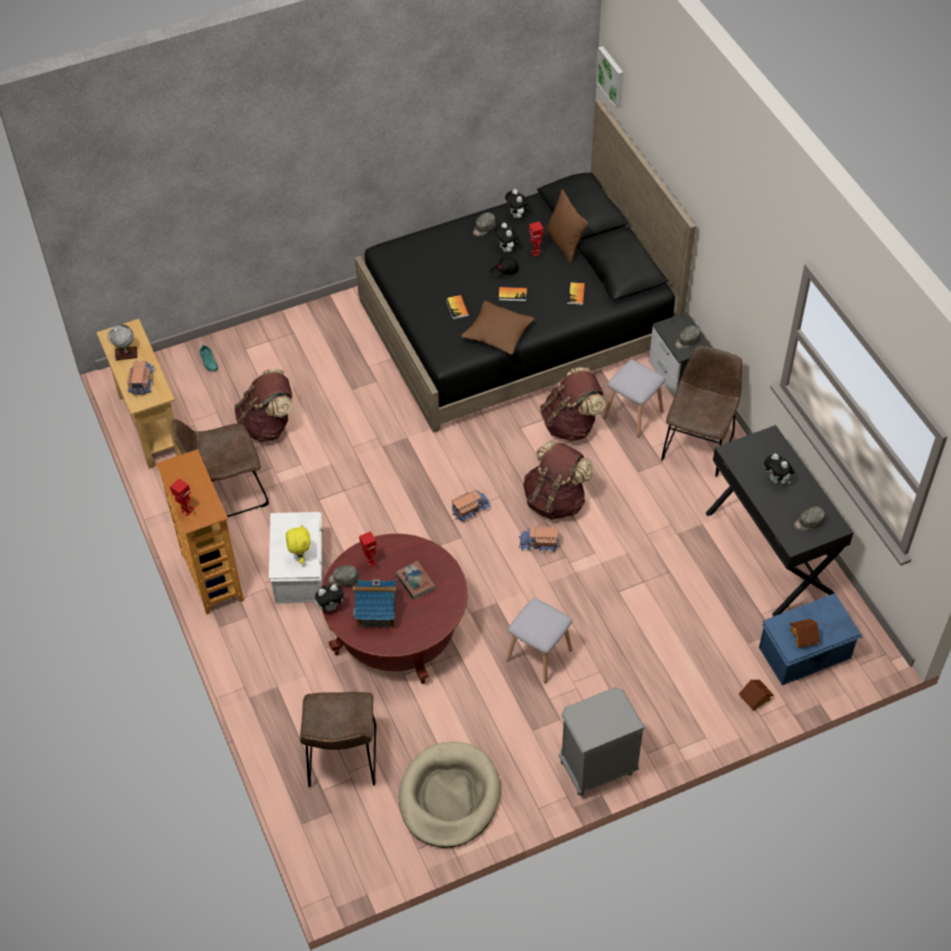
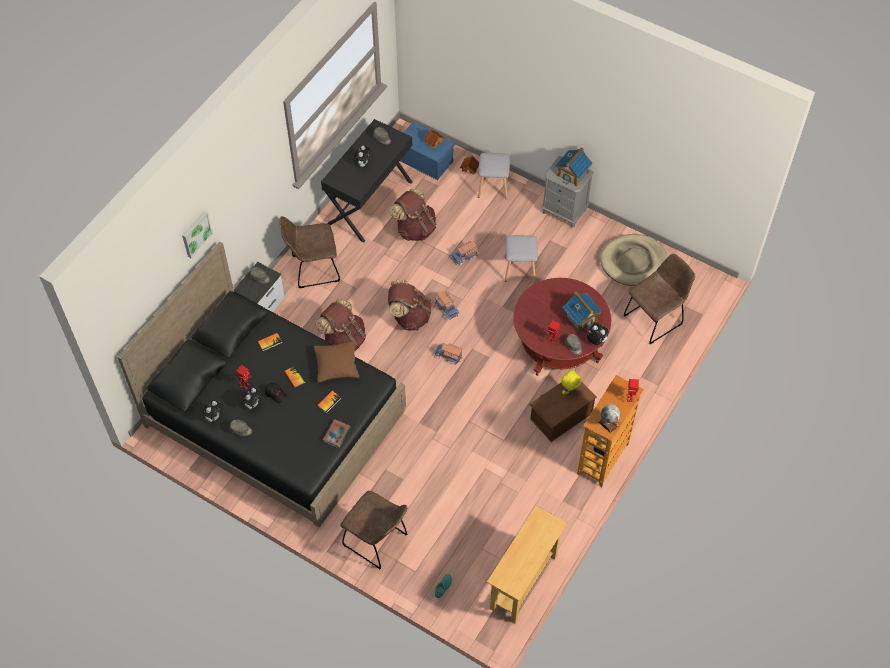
camera: 125 degrees left, 5 degrees up
(126, 353) = (522, 564): globe -> globe (608, 424)
(141, 381) = (537, 536): toy truck -> toy truck (464, 256)
(226, 493) = (539, 495): brown chair -> brown chair (377, 541)
(268, 425) = (469, 508): brown backpack -> brown backpack (415, 229)
(300, 570) = (560, 416): white storage box -> brown storage box
(415, 582) = (546, 311): book -> book (336, 435)
(565, 245) = (226, 373): brown pillow -> none
(597, 723) = (573, 173): none -> toy house
(611, 76) = (115, 330): picture -> picture (196, 233)
(633, 415) = (312, 312): grey stool -> grey stool (493, 186)

